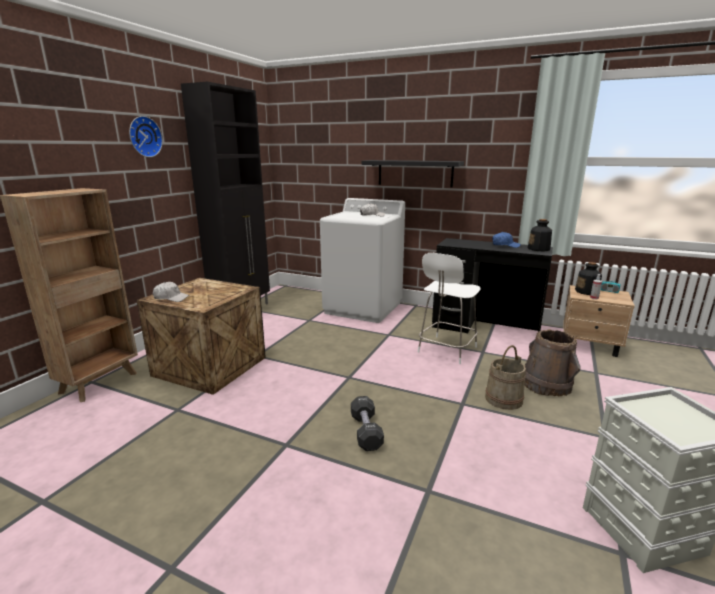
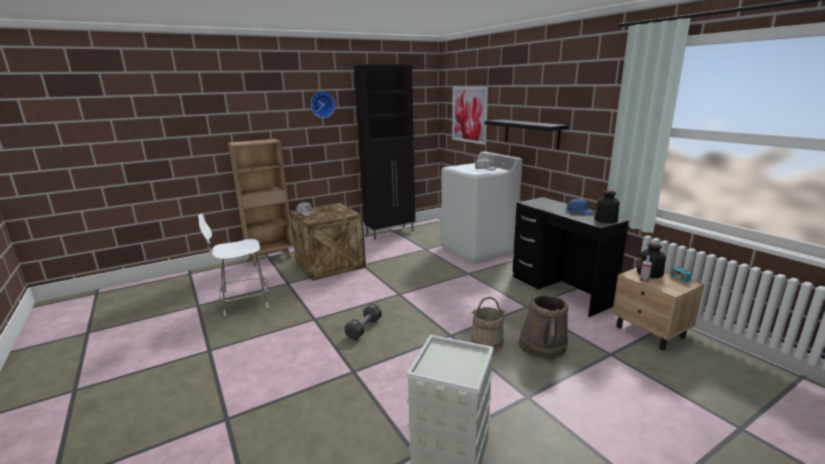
camera: 35 degrees right, 0 degrees up
(320, 157) = (469, 114): none -> picture
(446, 350) = (497, 297): white chair -> white chair (244, 302)

